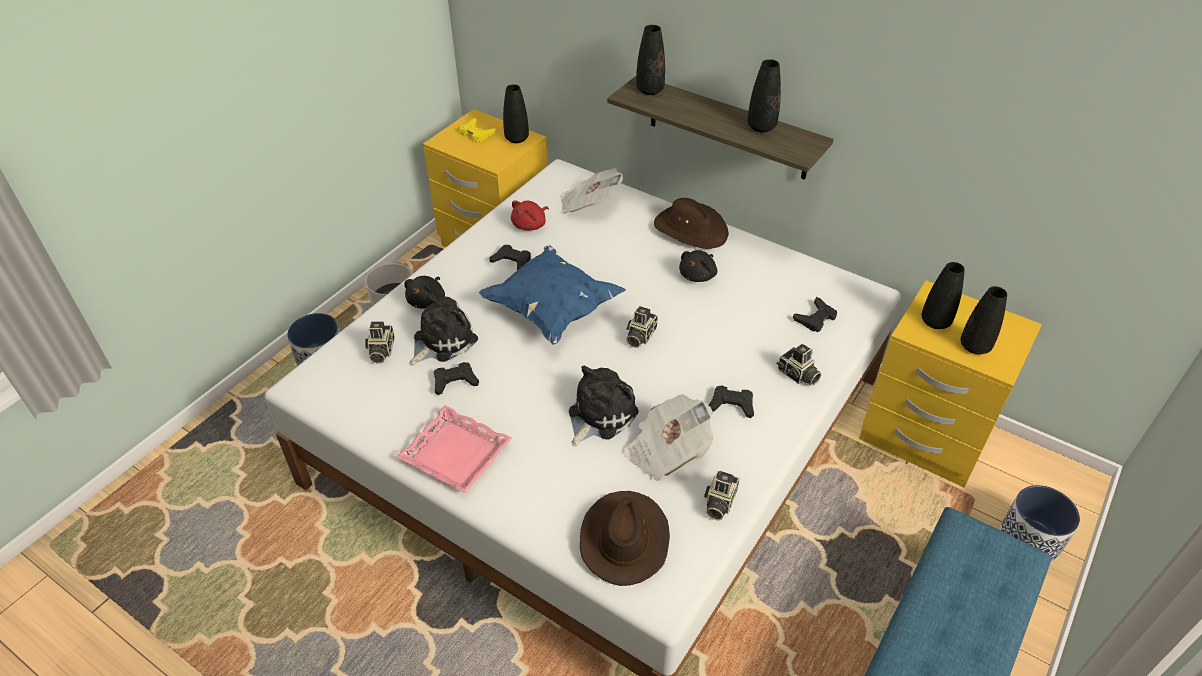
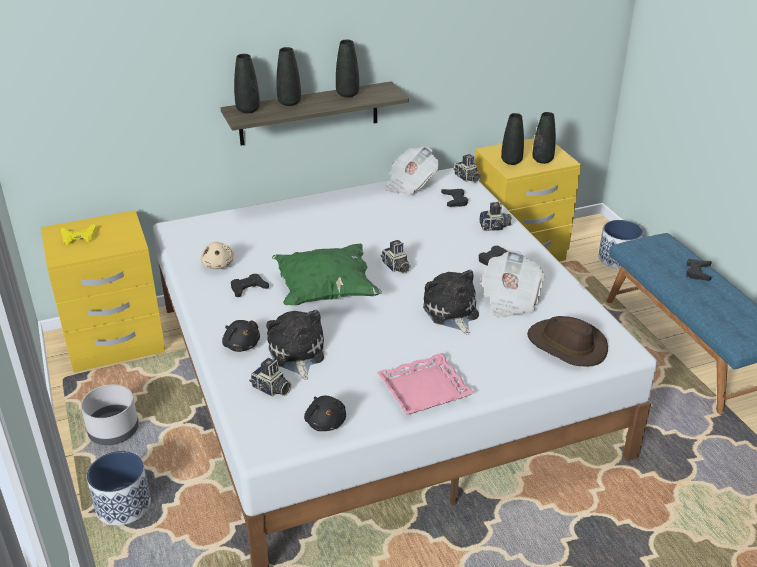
camera: 55 degrees left, 10 degrees down
(455, 381) = (349, 363): black game controller -> black game controller (698, 272)
(516, 139) = (117, 223): black vase -> black vase (289, 103)
(530, 225) = (218, 264): red plush toy -> beige plush toy
(552, 310) = (325, 291): blue pillow -> green pillow
(589, 205) = (232, 231): newspaper -> newspaper (409, 184)
(691, 229) = (316, 204): brown hat -> none
(698, 275) = (365, 221): black plush toy -> black plush toy (325, 422)
(718, 502) = (568, 298): camera -> camera (467, 178)

